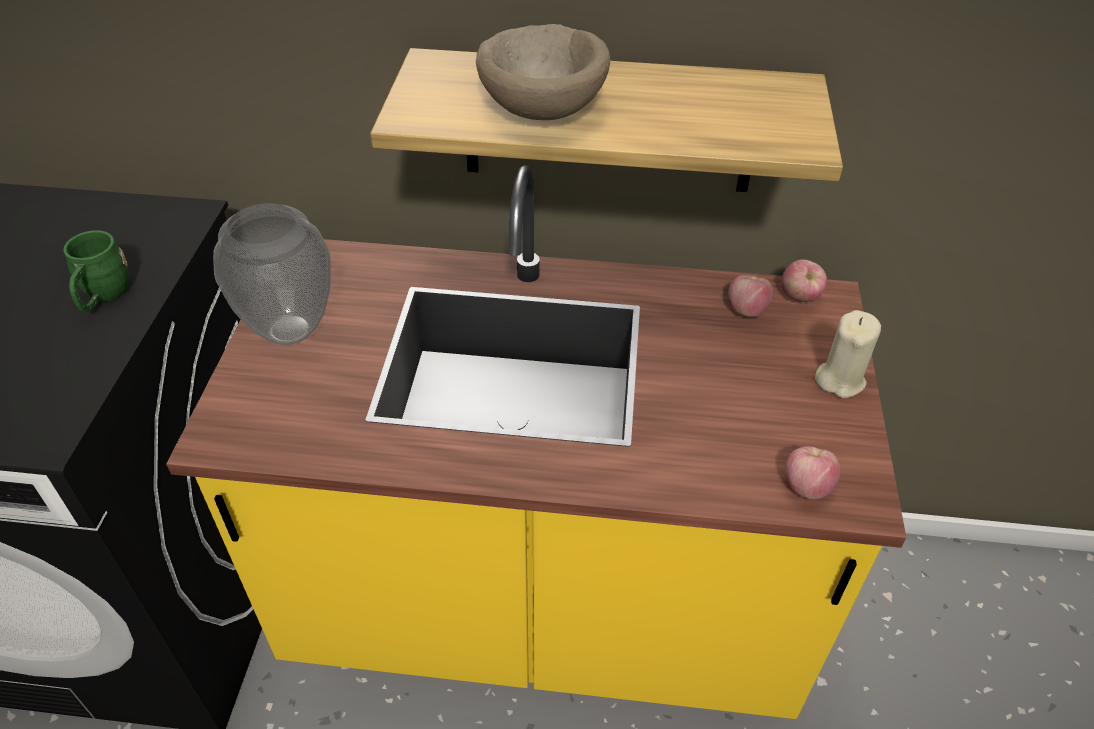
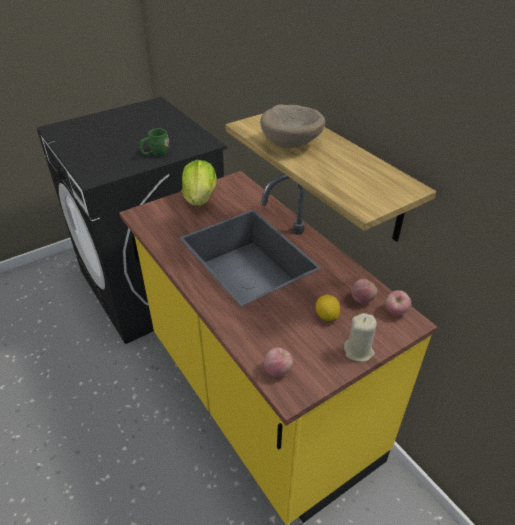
camera: 50 degrees right, 5 degrees down
(290, 328) = (200, 198): vase -> lettuce
(744, 366) = (326, 316): none -> lemon

